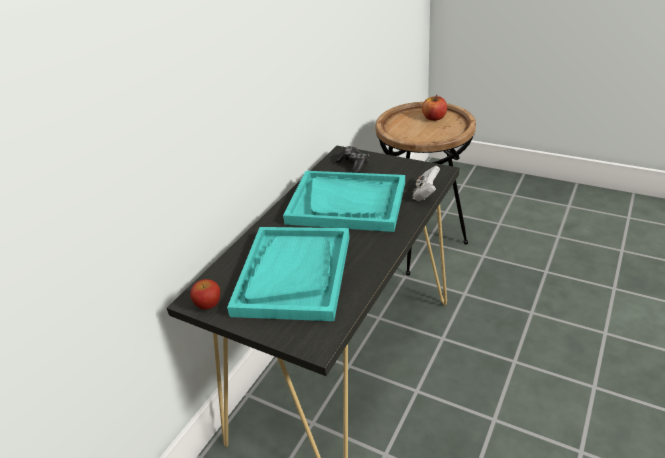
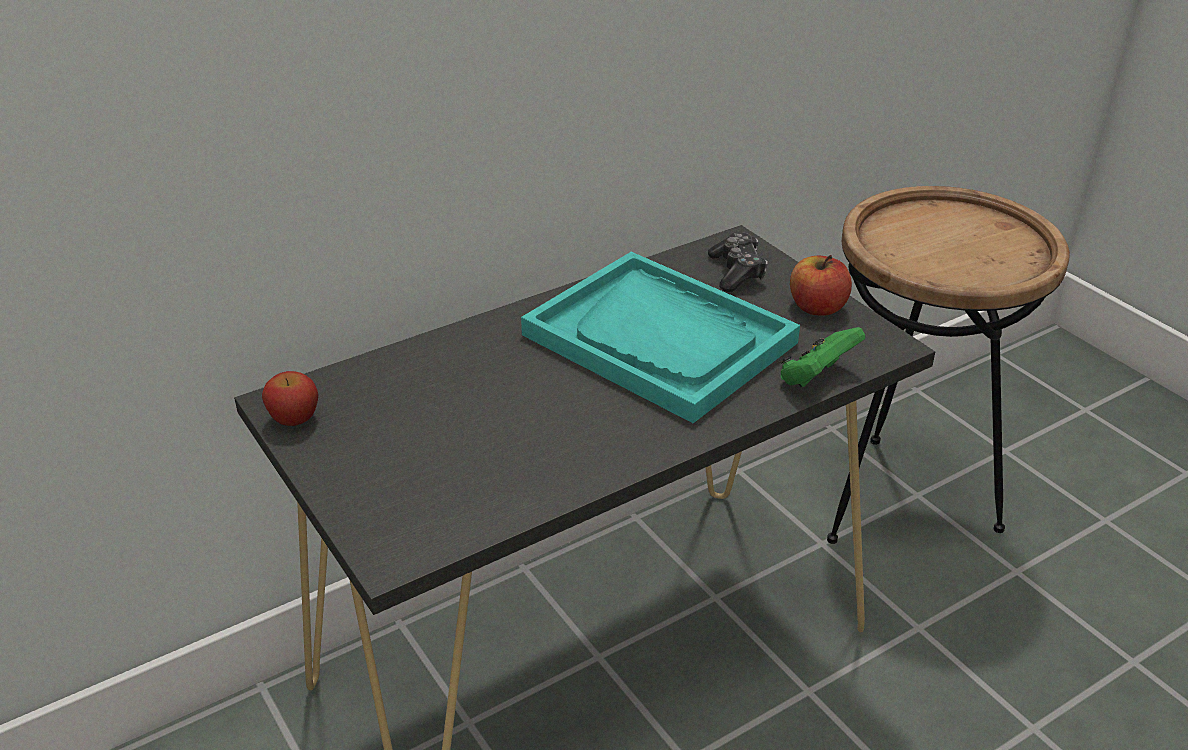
camera: 25 degrees right, 0 degrees up
(293, 274) = (460, 425): turquoise tray -> none
(425, 194) = (816, 378): white game controller -> green game controller
(434, 118) = (986, 235): apple -> apple (817, 307)

